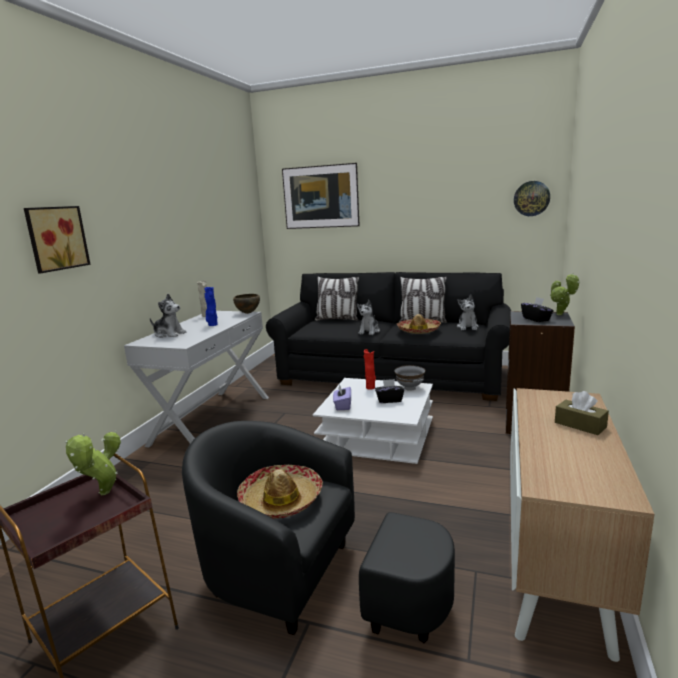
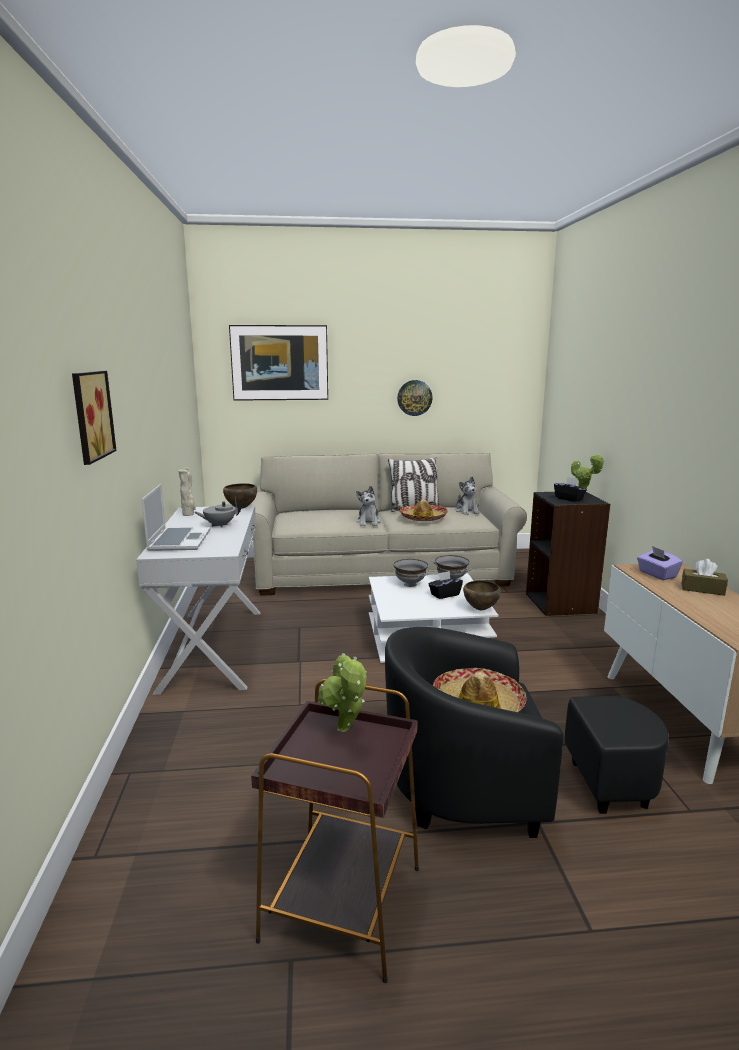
camera: 25 degrees left, 0 degrees up
(169, 334) = (179, 540): plush toy -> laptop
(212, 325) = (219, 525): blue vase -> grey teapot
(337, 319) = (313, 511): pillow -> none
(342, 406) = (403, 606): purple tissue box -> purple tissue box (657, 574)
(370, 388) = (410, 584): red vase -> grey bowl
(392, 375) = (381, 571): black sofa -> beige sofa
(406, 417) = (480, 609): none -> brown bowl
(531, 198) = (512, 376): wall clock -> wall clock (414, 398)

